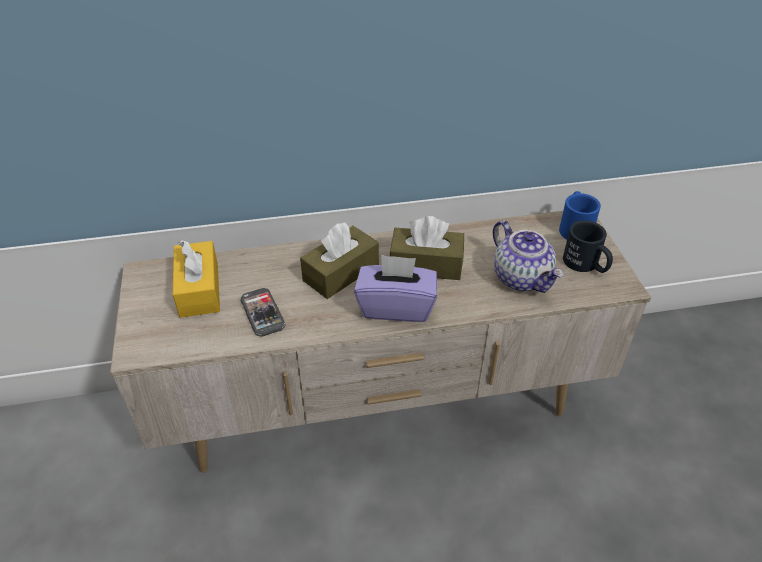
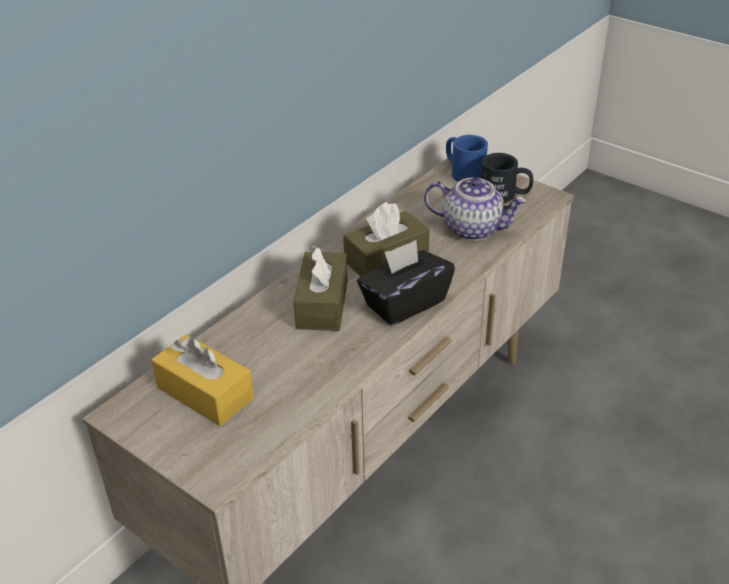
camera: 40 degrees left, 5 degrees down
(262, 313) = (296, 375): phone -> none
(396, 306) = (404, 303): purple tissue box -> black tissue box

